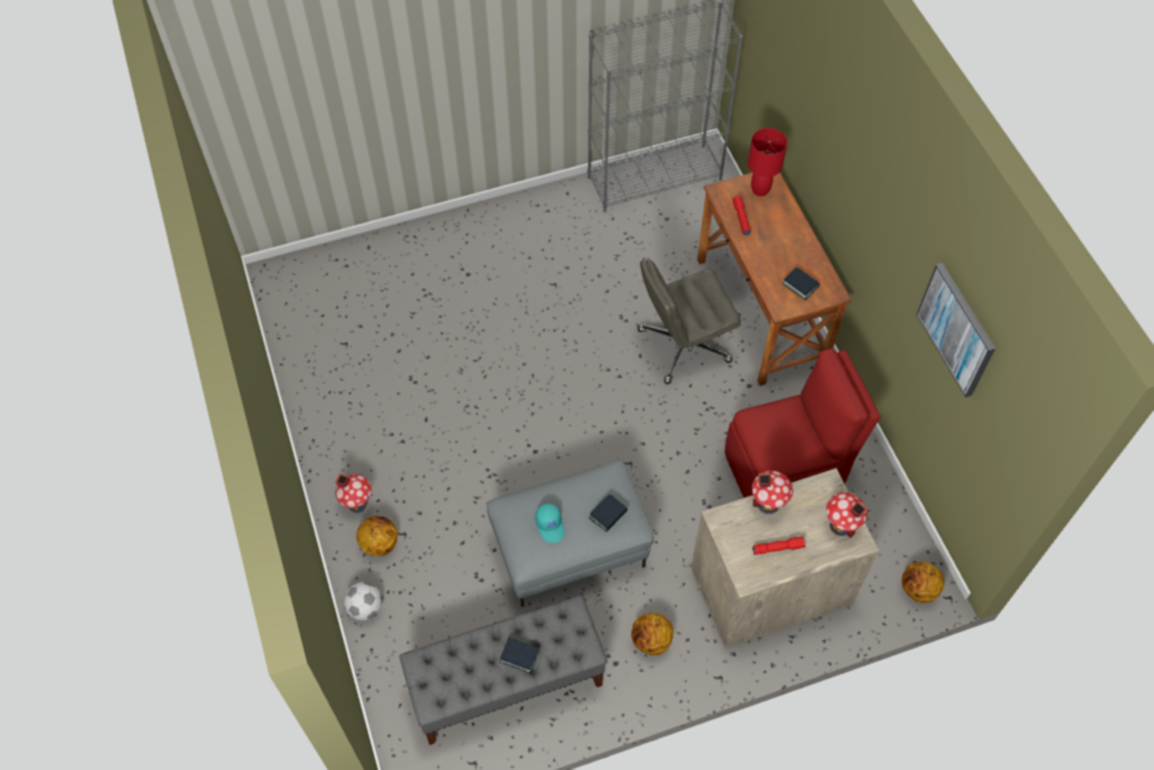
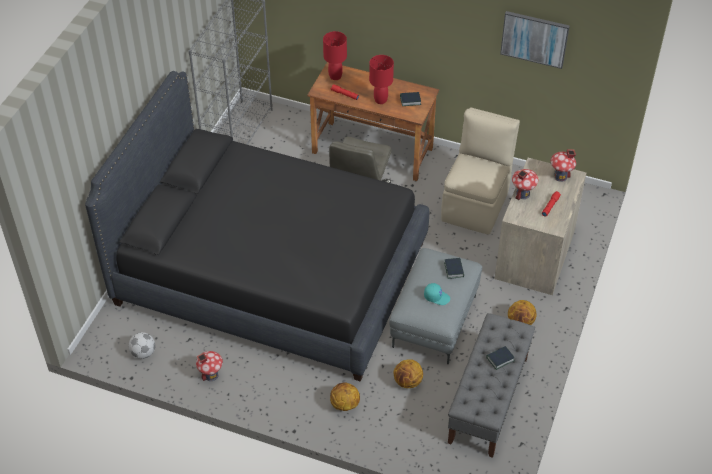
camera: 50 degrees left, 10 degrees down
(357, 504) = (307, 399): toy house -> toy house (211, 375)
(366, 608) = (380, 436): football -> football (143, 353)
(494, 347) = (270, 273): none -> black bed
(769, 257) = (381, 100): none -> red table lamp
(786, 469) = (476, 204): red chair -> beige chair
(917, 590) = (589, 202): basketball -> basketball (408, 382)

